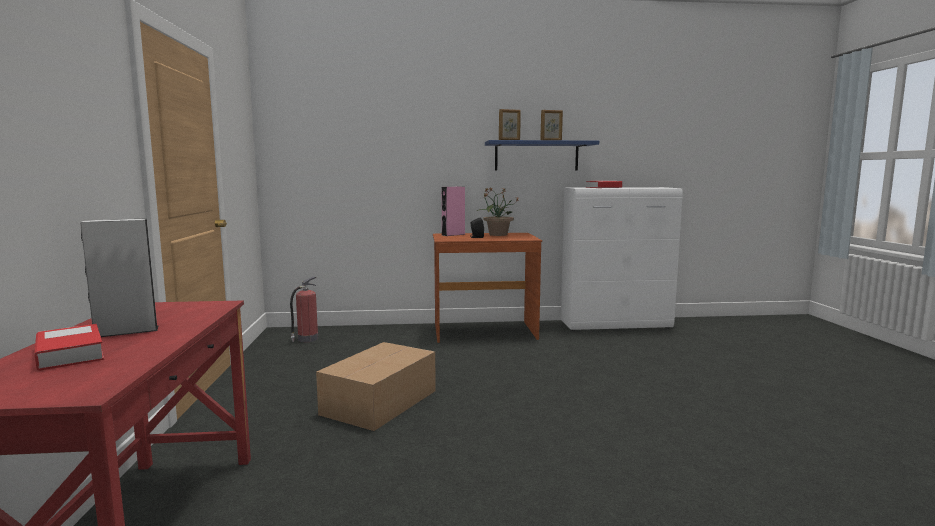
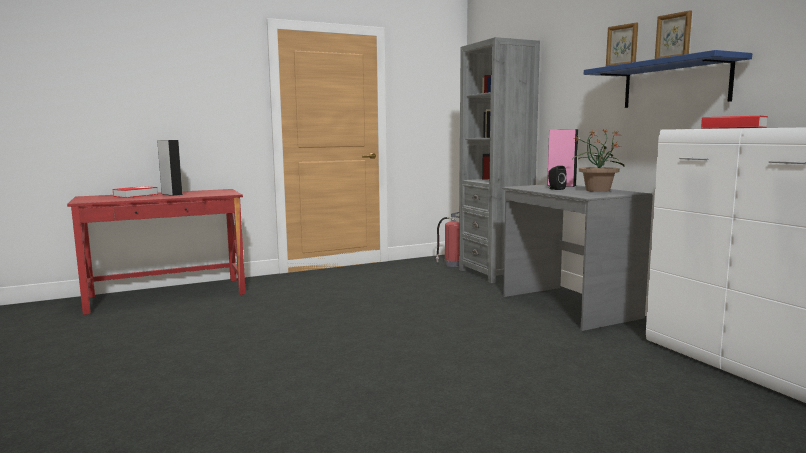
camera: 70 degrees right, 0 degrees up
(365, 332) = (495, 273): none -> grey bookcase
(378, 402) = (343, 303): cardboard box -> none
(484, 332) = (567, 306): brown desk -> grey desk

